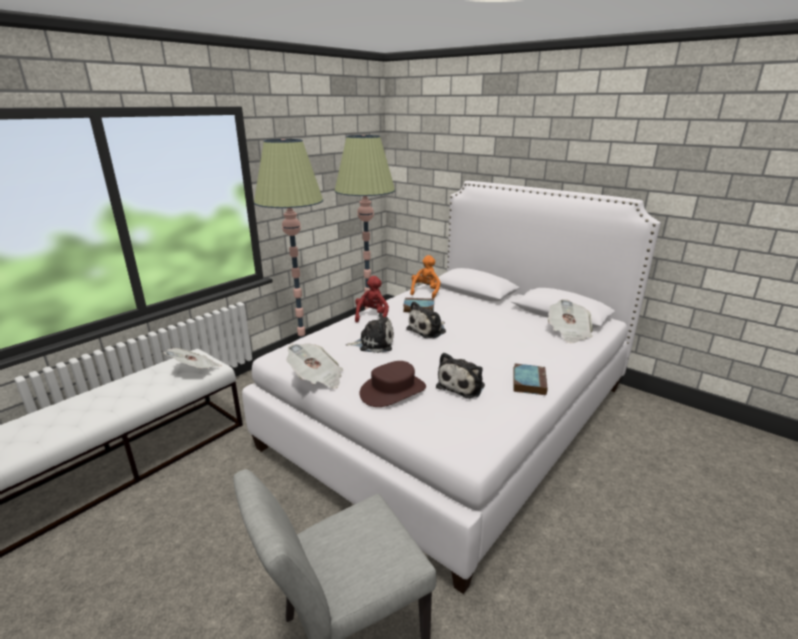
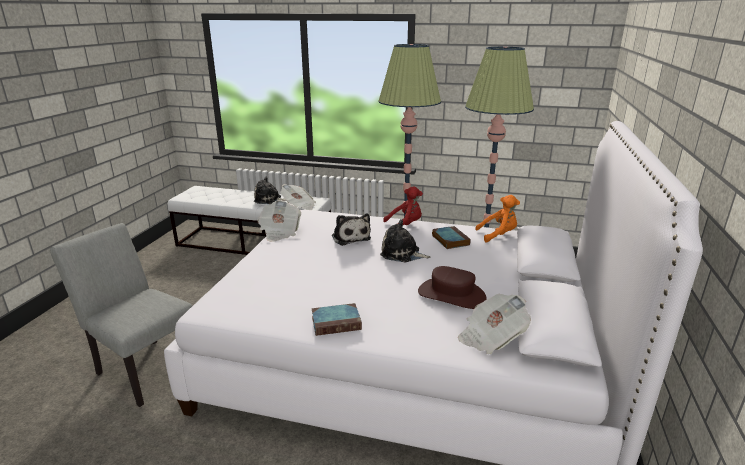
camera: 65 degrees right, 0 degrees up
(393, 390) = (278, 261): brown hat -> brown hat (451, 295)
(462, 385) = (307, 289): plush toy -> plush toy (269, 200)

